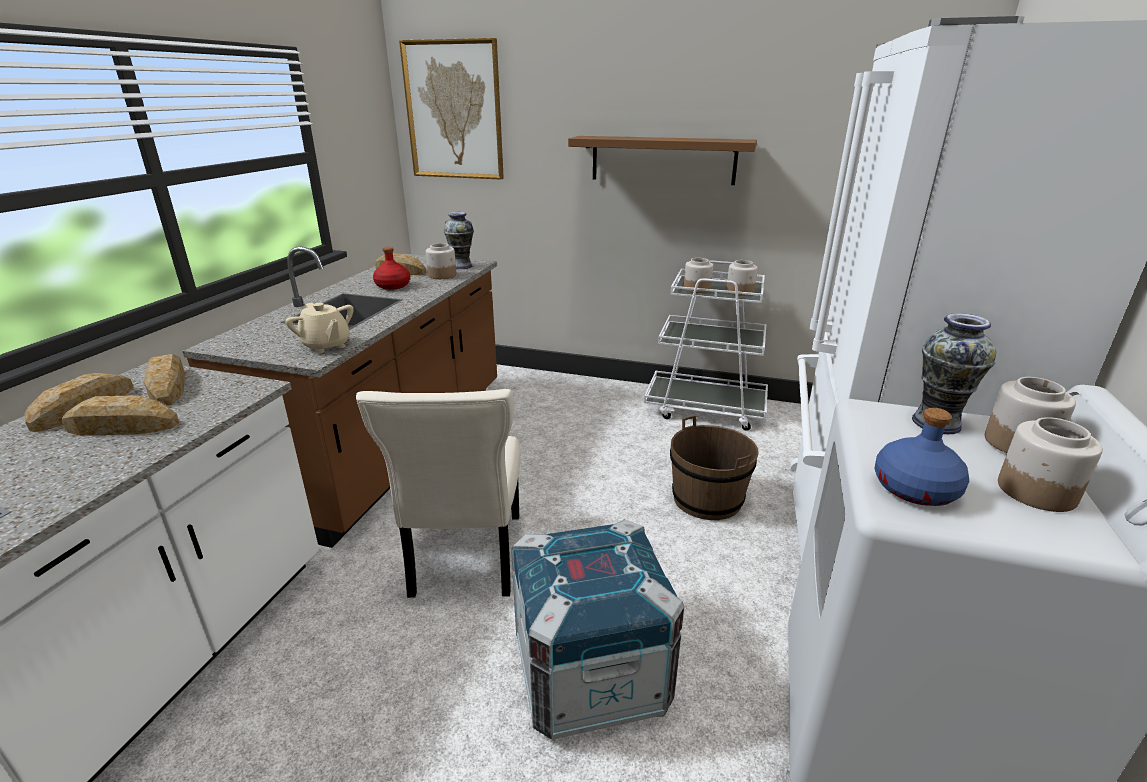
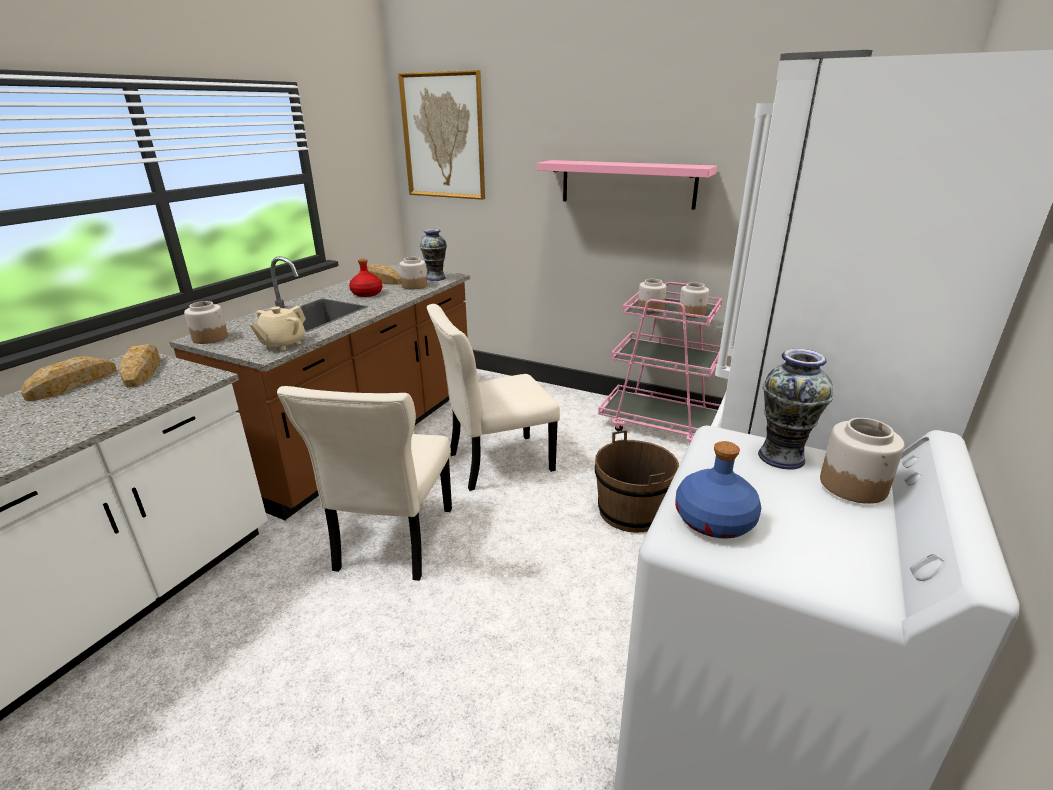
camera: 10 degrees right, 0 degrees up
(122, 426) = (91, 402): bread -> none
(326, 346) = (282, 344): beige teapot -> beige teapot turned 60 degrees clockwise
(550, 462) = (496, 462): none -> beige chair
(590, 674) = (467, 661): crate -> none
(663, 160) = (627, 184): brown shelf -> pink shelf
(705, 408) = (660, 424): white cart -> pink cart
(1035, 491) = (839, 534): jar -> jar (210, 338)

